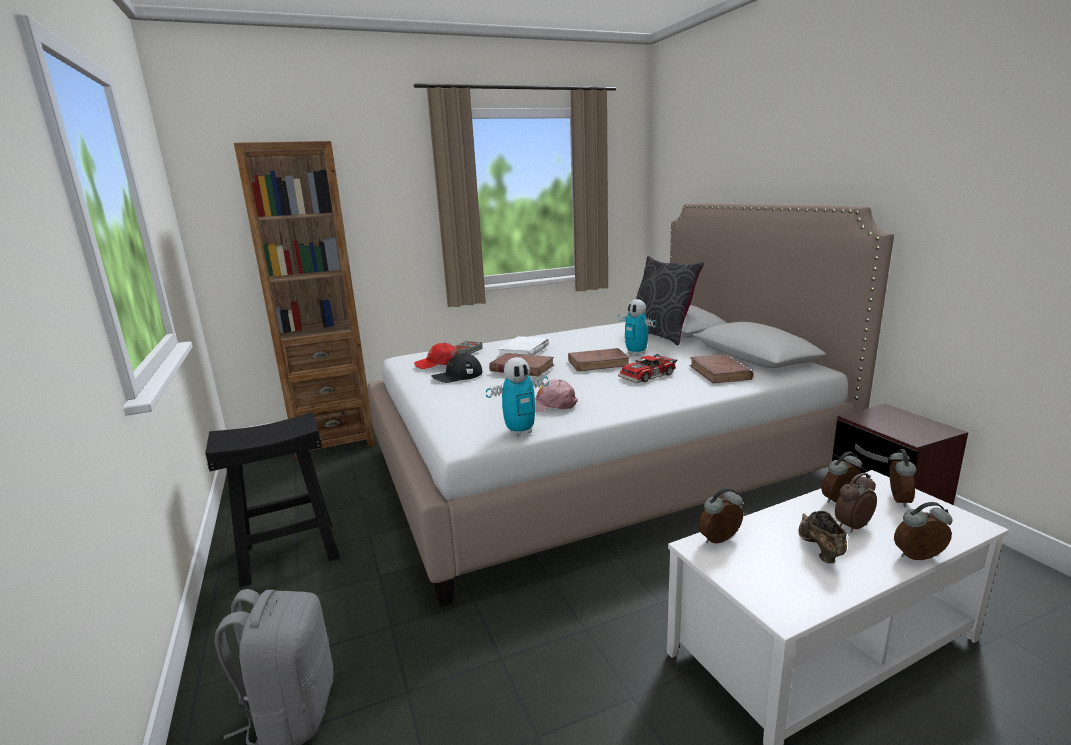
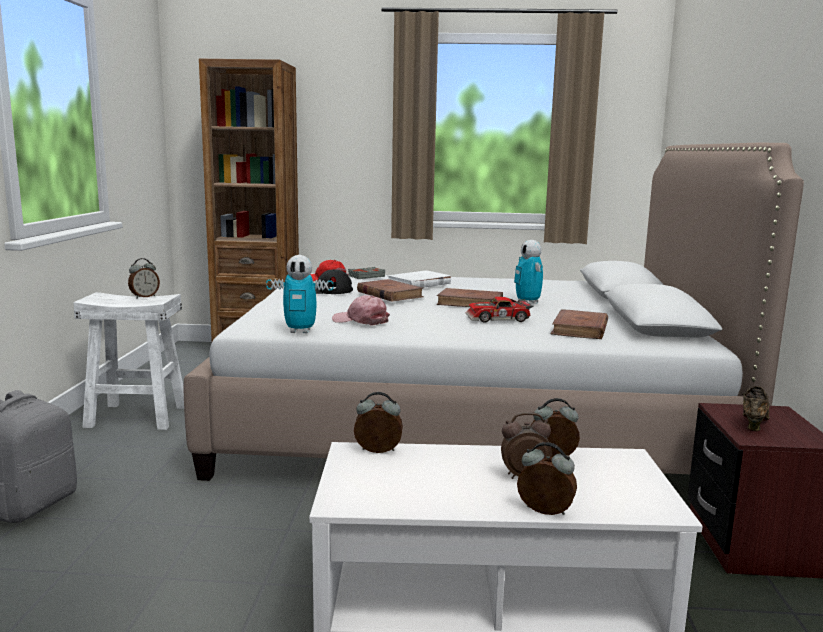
camera: 25 degrees right, 5 degrees down
(288, 553) = (136, 417): black stool -> white stool
(661, 335) = (590, 294): grey pillow -> none
(819, 548) = (457, 480): brown shoe -> brown shoe (753, 424)
(896, 500) = (618, 473): alarm clock -> alarm clock (144, 297)

